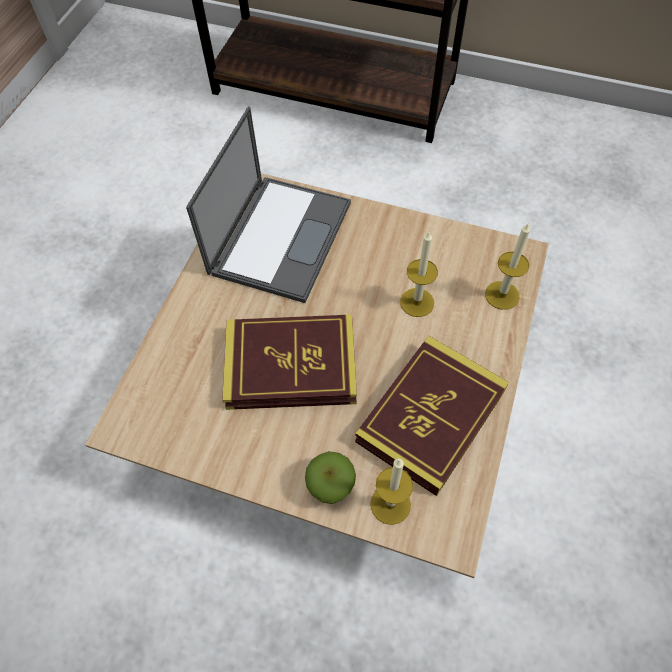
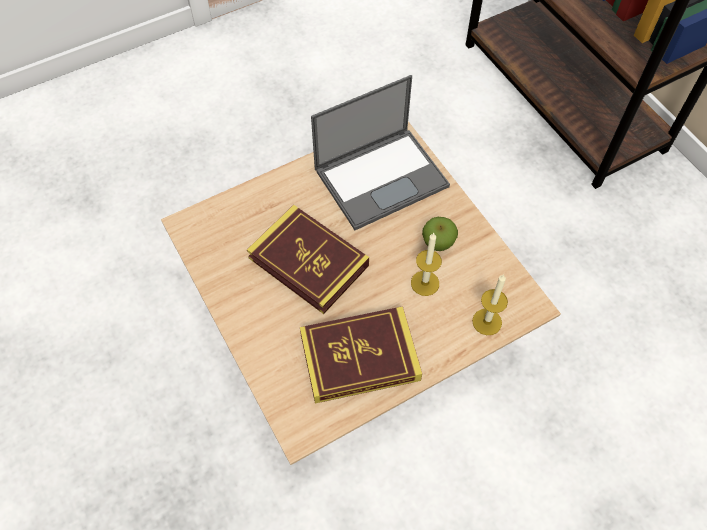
camera: 40 degrees right, 0 degrees up
(330, 486) = (262, 347): apple -> apple (437, 243)
(390, 504) = (284, 385): candle -> none

